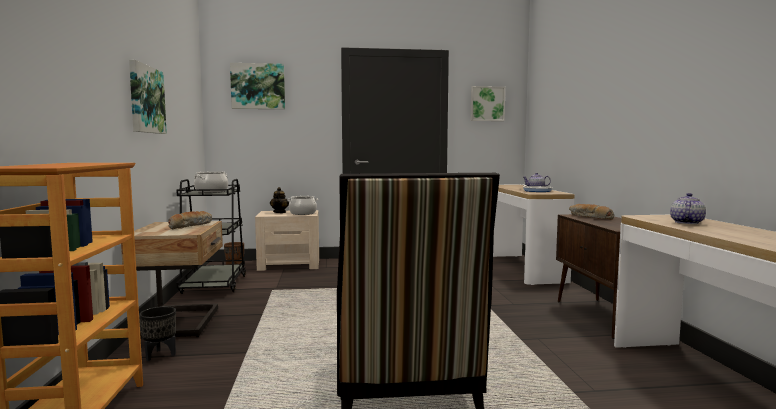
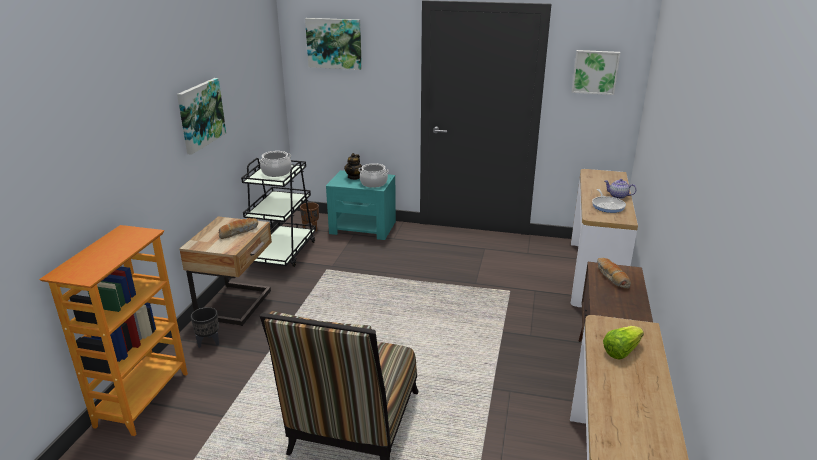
camera: 20 degrees right, 20 degrees up
(290, 264) = (363, 227): beige nightstand -> turquoise nightstand
(686, 222) = (621, 351): teapot -> lettuce

